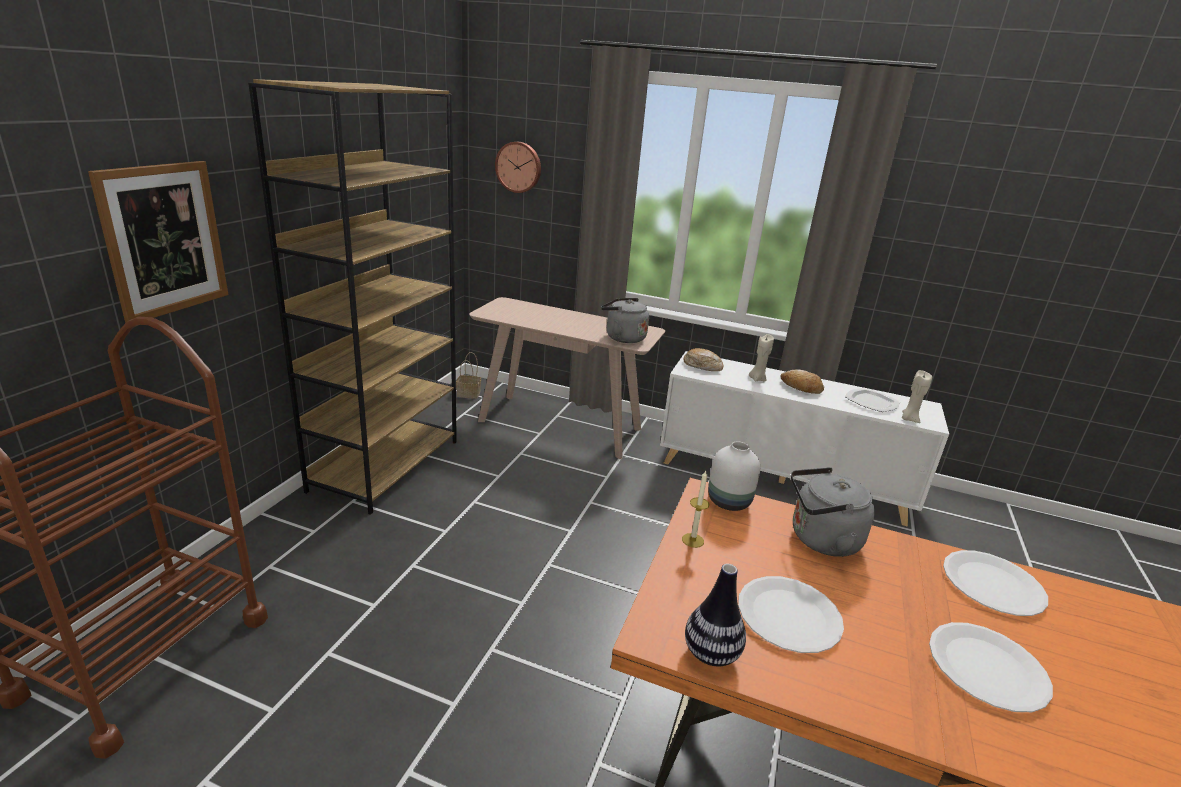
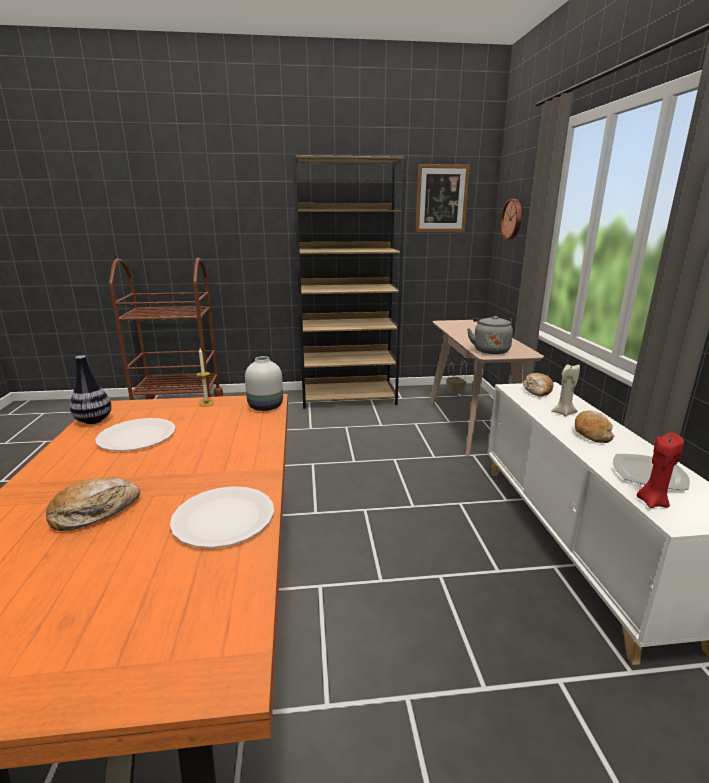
camera: 65 degrees right, 5 degrees down
(164, 240) = (243, 235): picture -> picture (441, 199)
(820, 540) = (239, 439): grey kettle -> none
(909, 419) = (652, 502): beige candle -> red candle
(986, 667) = (95, 512): white plate -> bread

